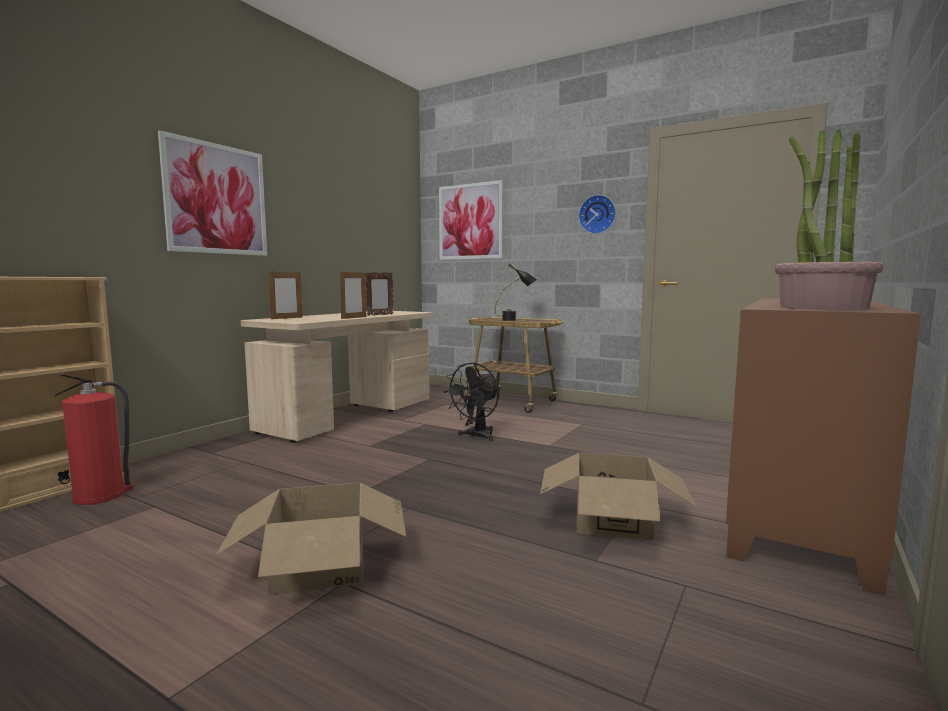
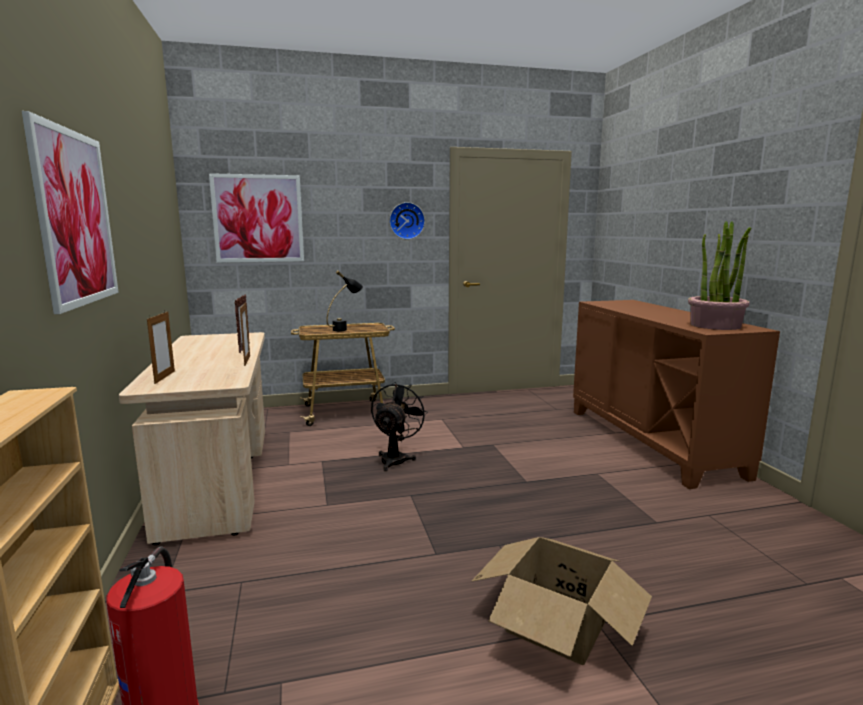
camera: 45 degrees left, 5 degrees up
(476, 437) = (396, 458): black fan -> black fan turned 150 degrees counterclockwise
(611, 520) = (611, 491): cardboard box -> none

